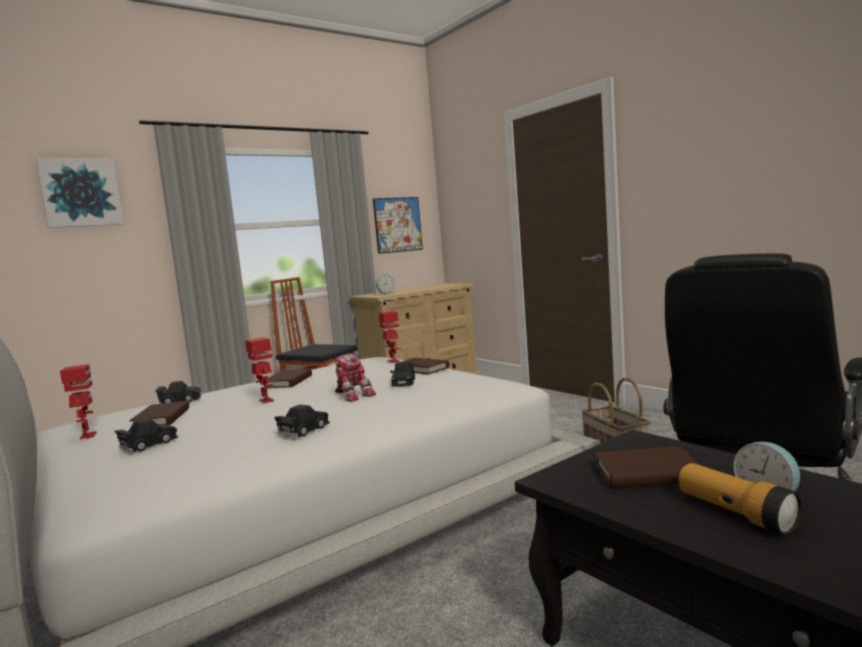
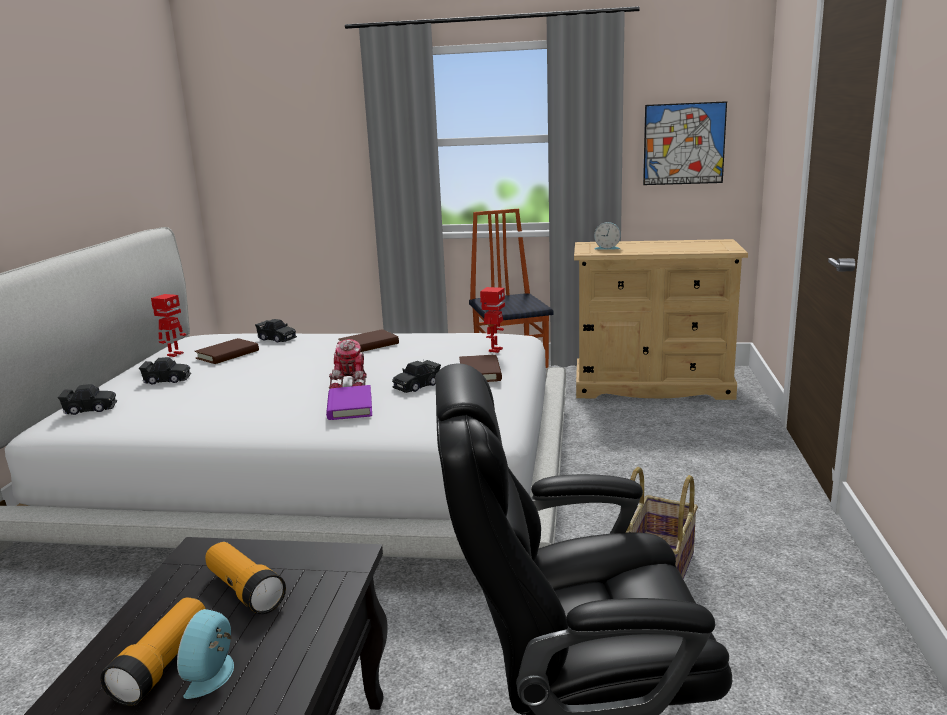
camera: 45 degrees right, 10 degrees up
(80, 192) = (298, 104): picture -> none
(265, 401) = (302, 364): toy robot -> none
(304, 430) = (236, 410): black toy car -> black toy car (90, 409)
(394, 401) = (349, 406): none -> purple book
(647, 473) = (245, 591): brown book -> flashlight

